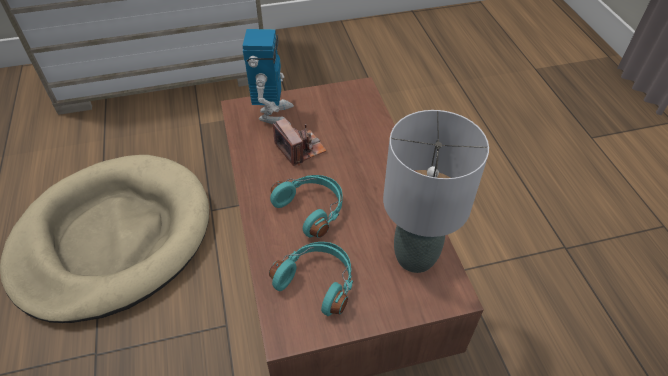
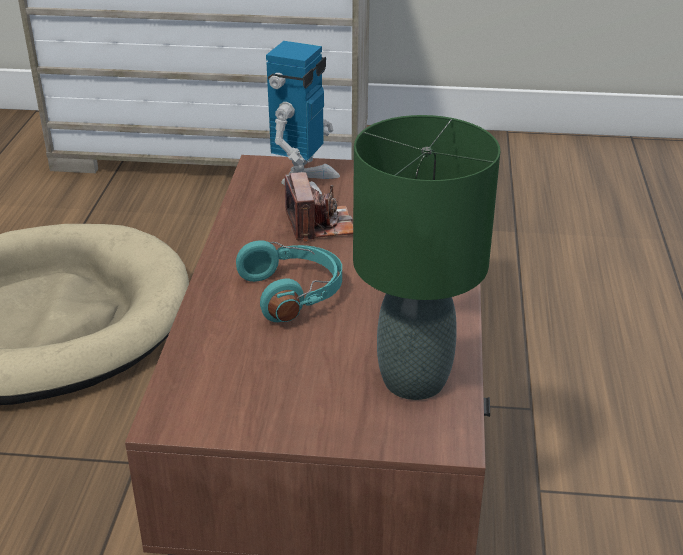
camera: 20 degrees right, 15 degrees down
(318, 281) = (252, 373): turquoise headphones -> none
(414, 256) = (413, 379): grey table lamp -> green table lamp

